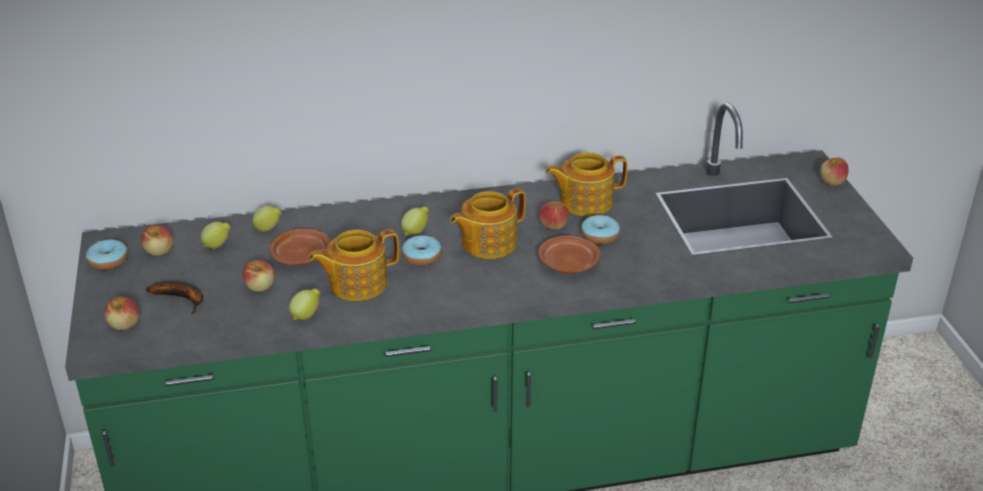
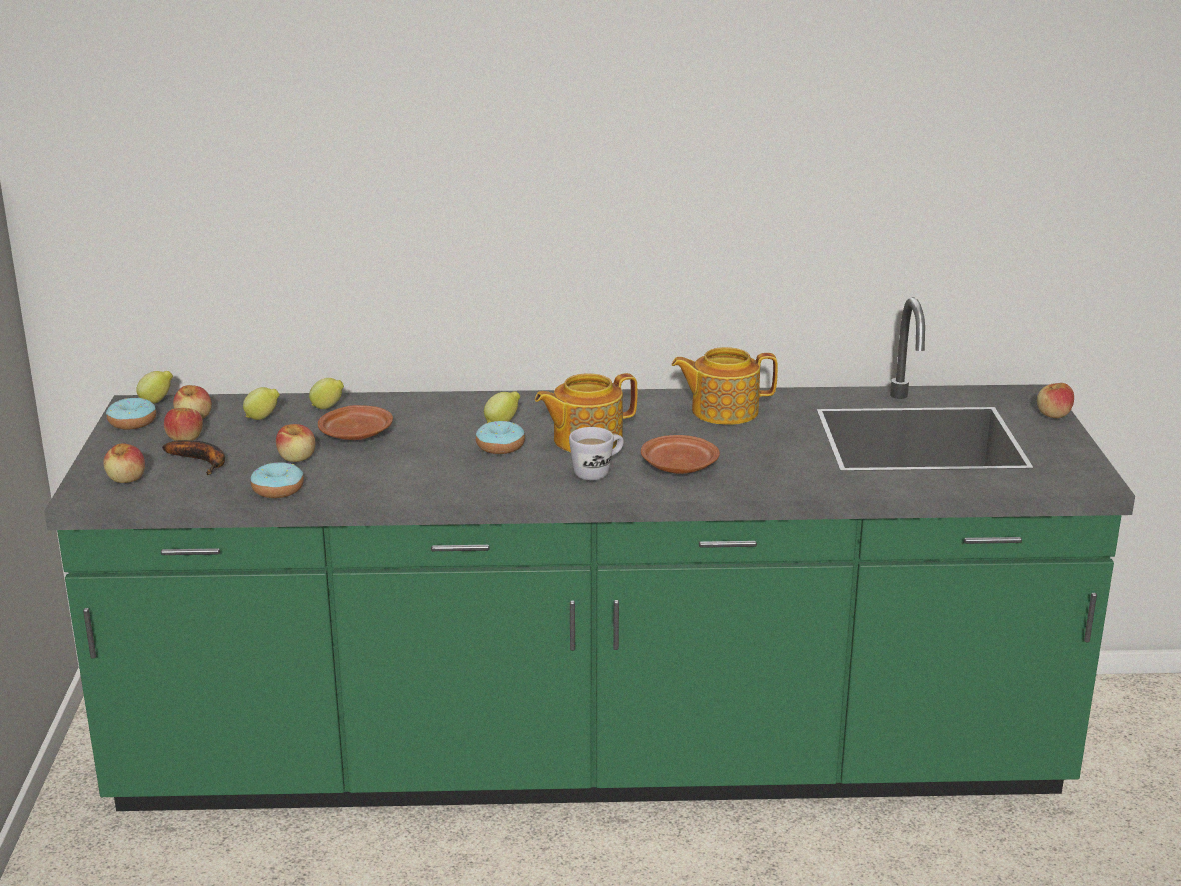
camera: 10 degrees right, 10 degrees down
(306, 315) = (340, 488): lemon -> lemon (157, 401)
(356, 283) = (412, 464): teapot -> none
(507, 276) = (598, 472): none -> white mug
(553, 225) = (674, 430): apple -> apple (184, 438)
(599, 236) = (729, 444): donut -> donut (278, 489)

